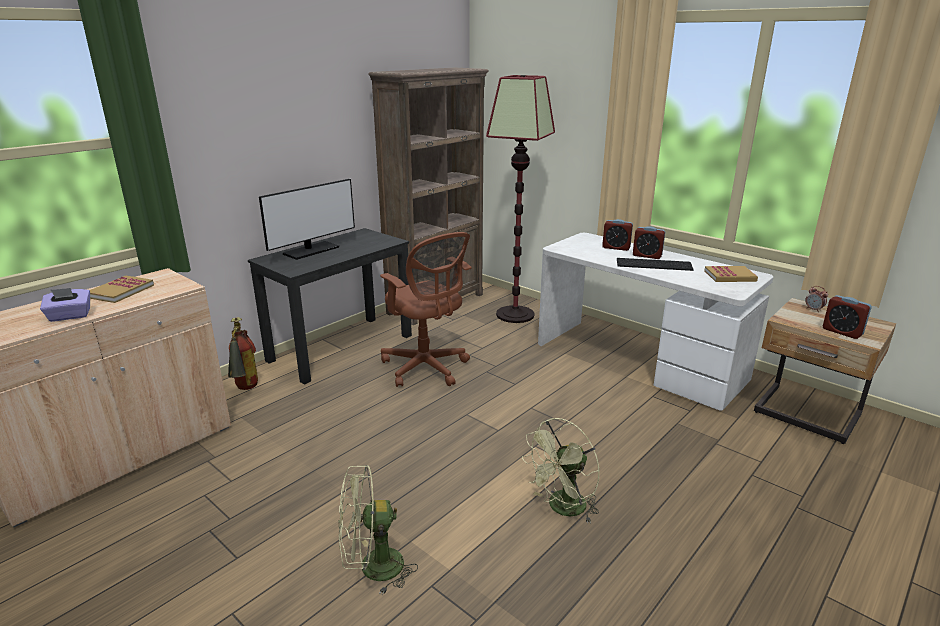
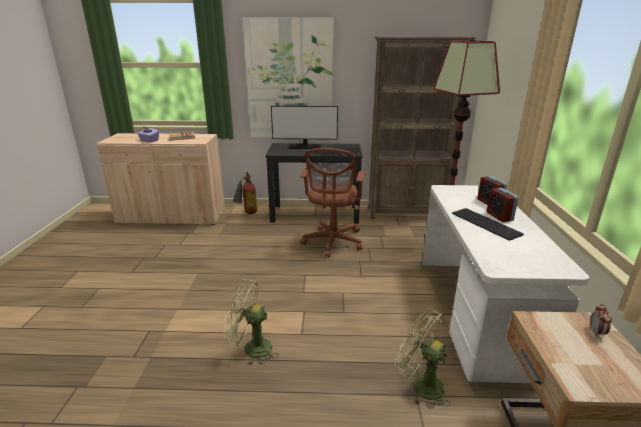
camera: 50 degrees right, 0 degrees up
(262, 151) = (290, 80): none -> picture
(372, 568) = (149, 308): green fan -> green fan (420, 385)
(730, 276) = (533, 258): book -> none
(842, 332) = (571, 363): alarm clock -> none

